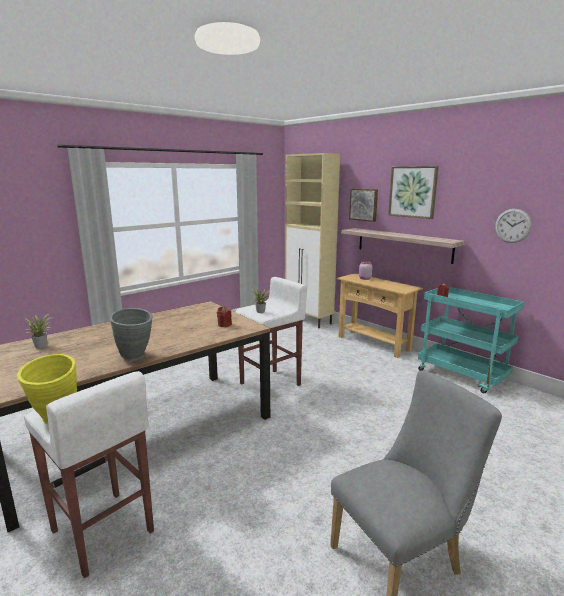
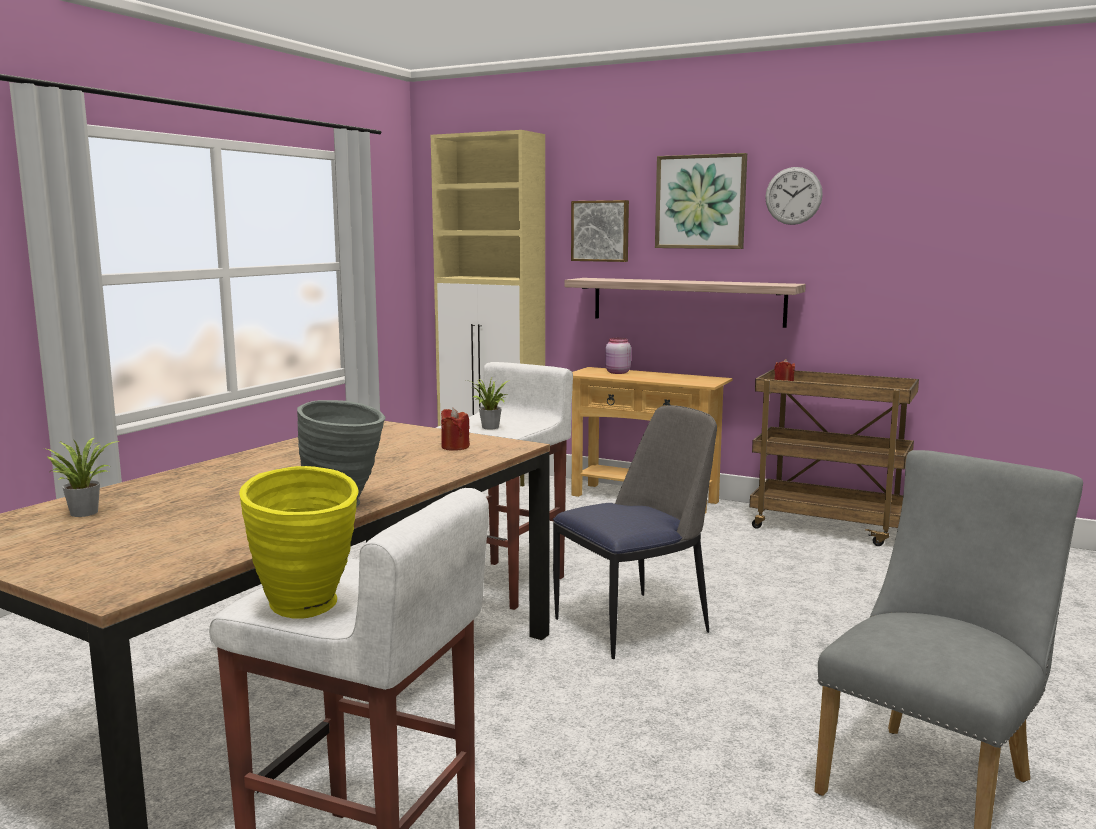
camera: 20 degrees left, 5 degrees down
(314, 419) = (634, 624): none -> chair
(462, 375) = (828, 526): turquoise cart -> brown cart
(513, 226) = (887, 251): wall clock -> wall clock (793, 196)

